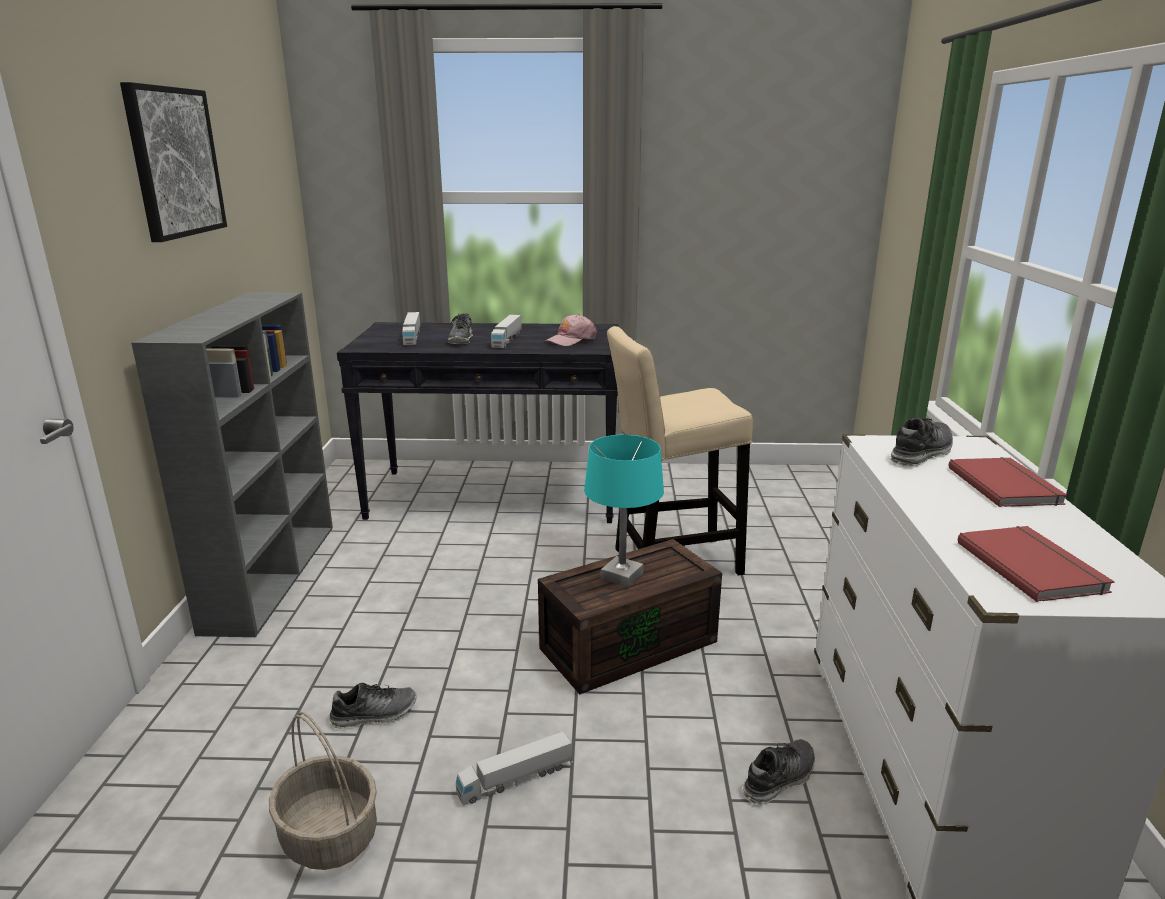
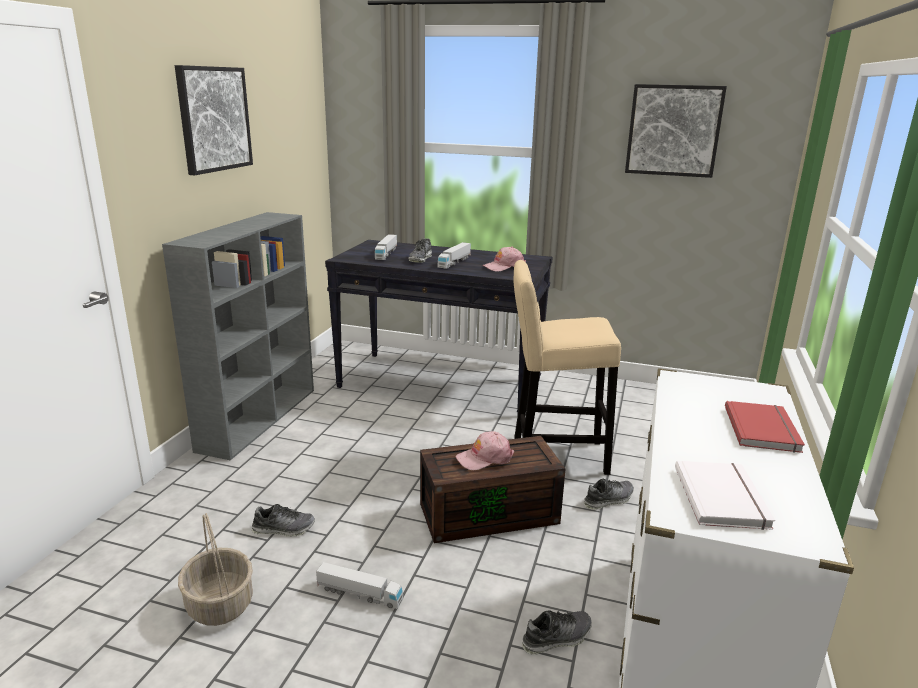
camera: 15 degrees right, 0 degrees up
(515, 779) = (359, 594): toy truck -> toy truck turned 150 degrees counterclockwise
(622, 576) = (484, 458): turquoise table lamp -> pink cap
(747, 163) = (673, 130): none -> picture
(920, 454) = (711, 393): shoe -> shoe (608, 500)
(1032, 566) = (723, 497): red book -> white book

